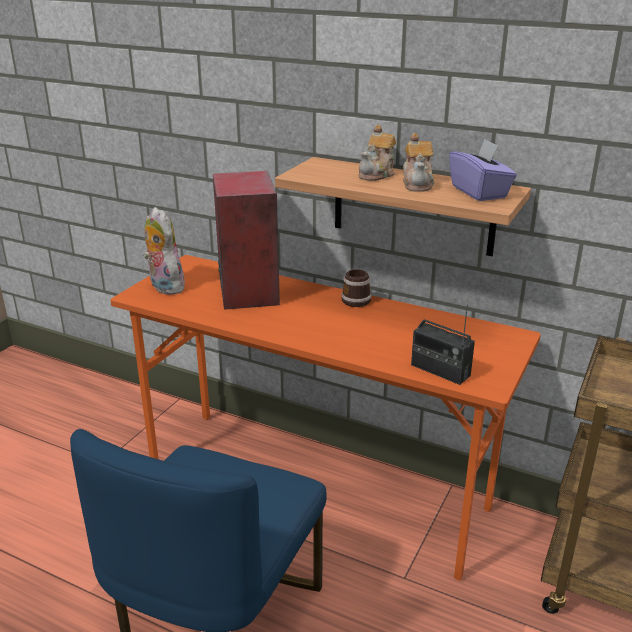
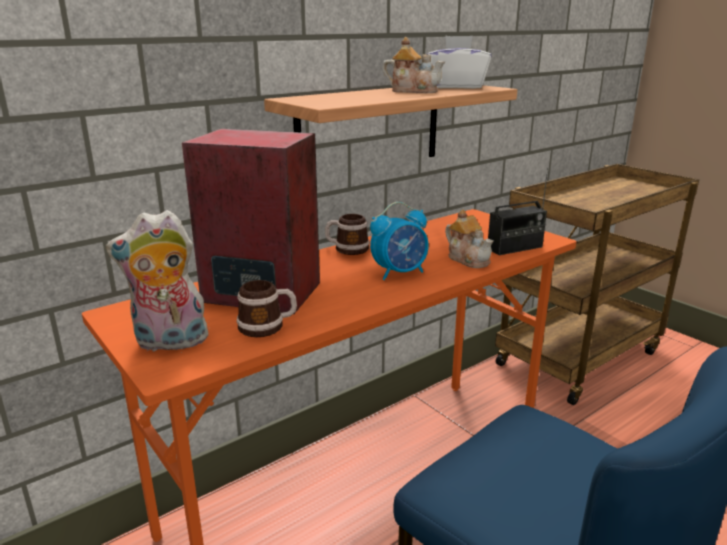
camera: 65 degrees left, 5 degrees down
(201, 306) = (267, 326): none -> mug
(325, 329) = (400, 273): none -> alarm clock
(377, 174) = (366, 93): teapot -> teapot (468, 259)
(479, 192) = (456, 87): purple tissue box -> white tissue box

